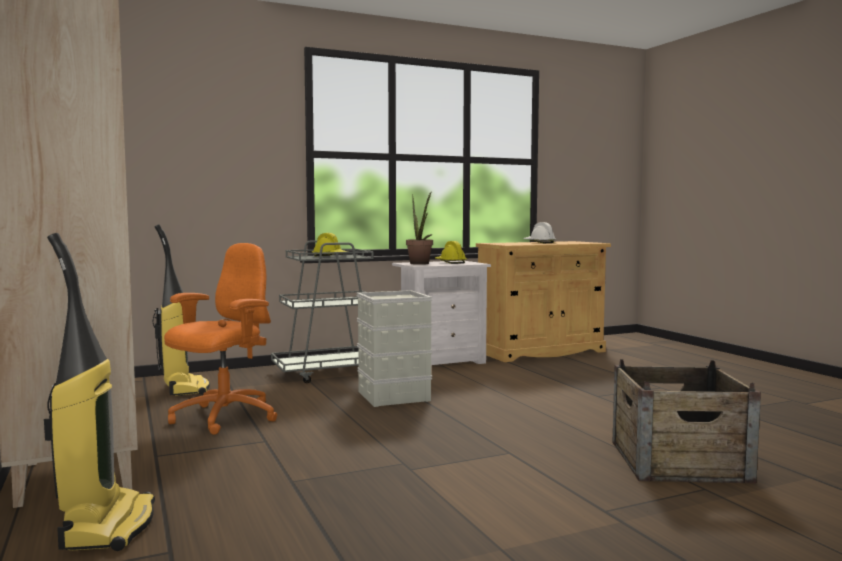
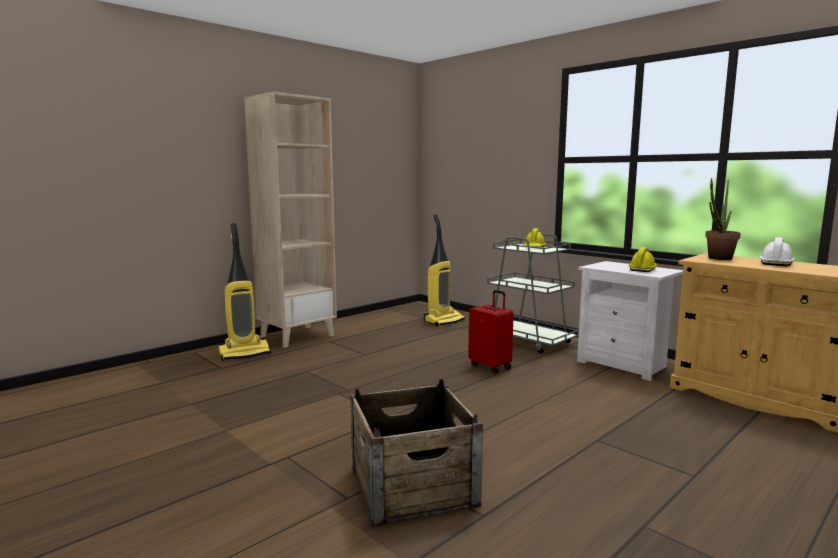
camera: 70 degrees right, 5 degrees up
(223, 417) = (398, 339): orange office chair -> none
(394, 396) = (491, 366): grey storage box -> red suitcase
(420, 264) = (607, 266): potted plant -> potted plant (717, 259)

